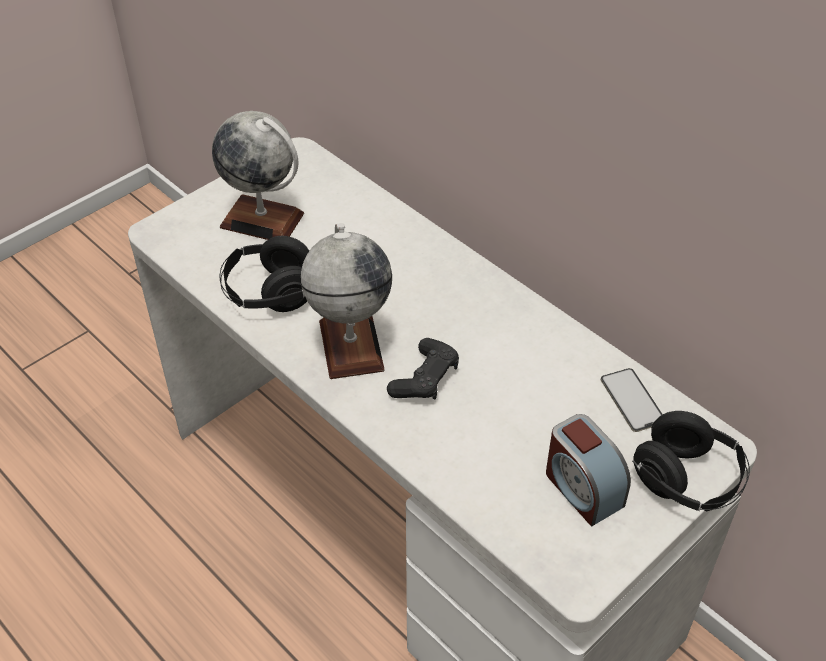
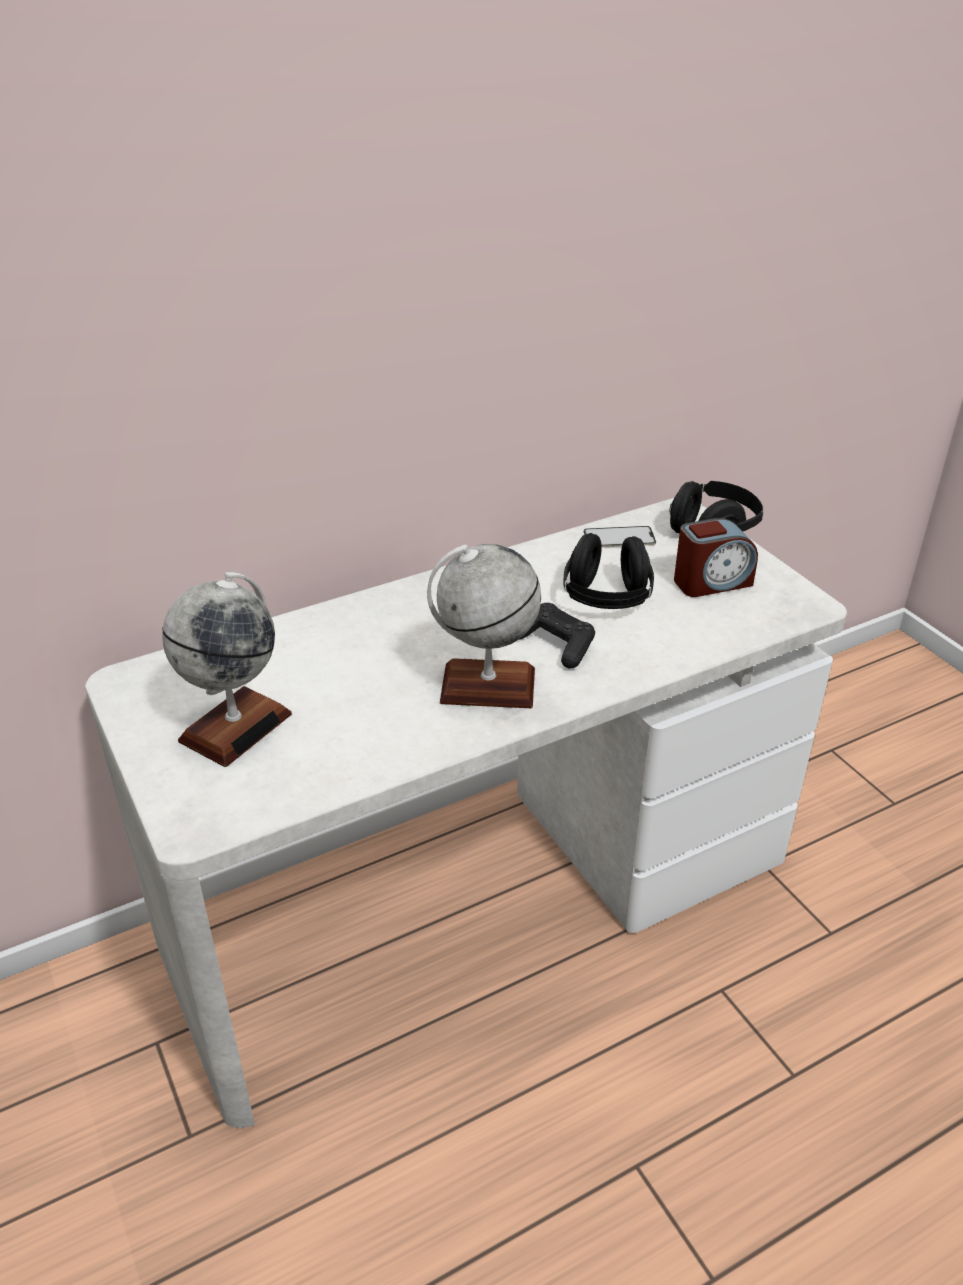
camera: 75 degrees left, 10 degrees down
(269, 294) = (375, 737): black headphones -> black headphones (606, 599)

